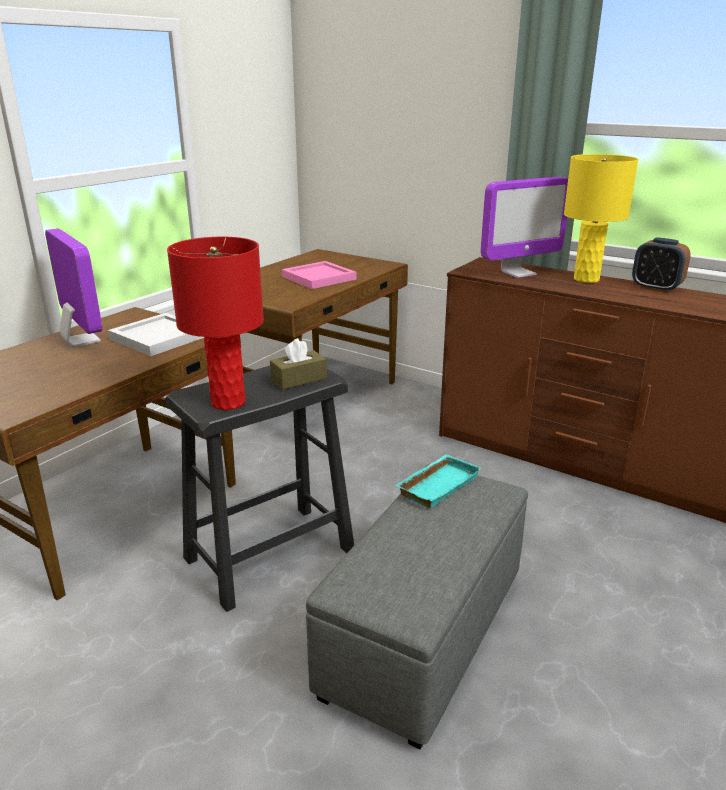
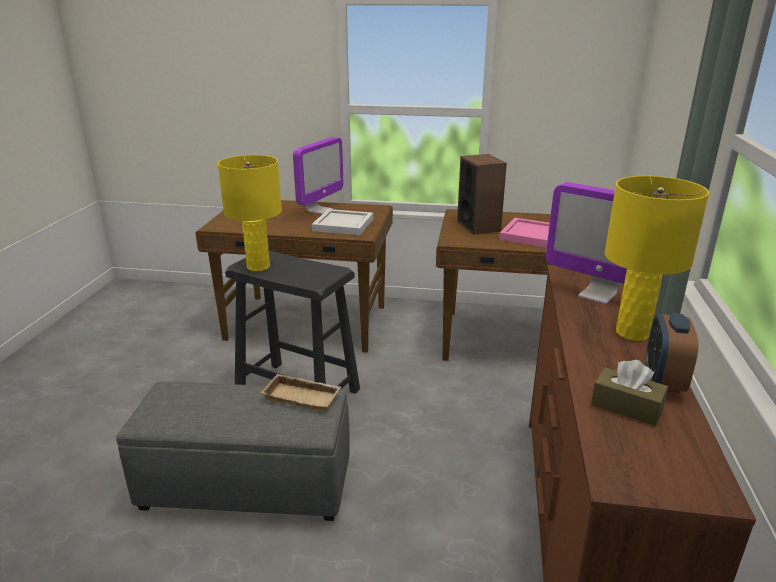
camera: 65 degrees right, 0 degrees up
(228, 402) = (258, 266): red table lamp -> yellow table lamp
(267, 288) = (478, 226): none -> speaker
(299, 379) = (308, 276): brown tissue box -> brown tissue box (626, 406)
(437, 484) = (303, 396): turquoise tray -> beige tray

